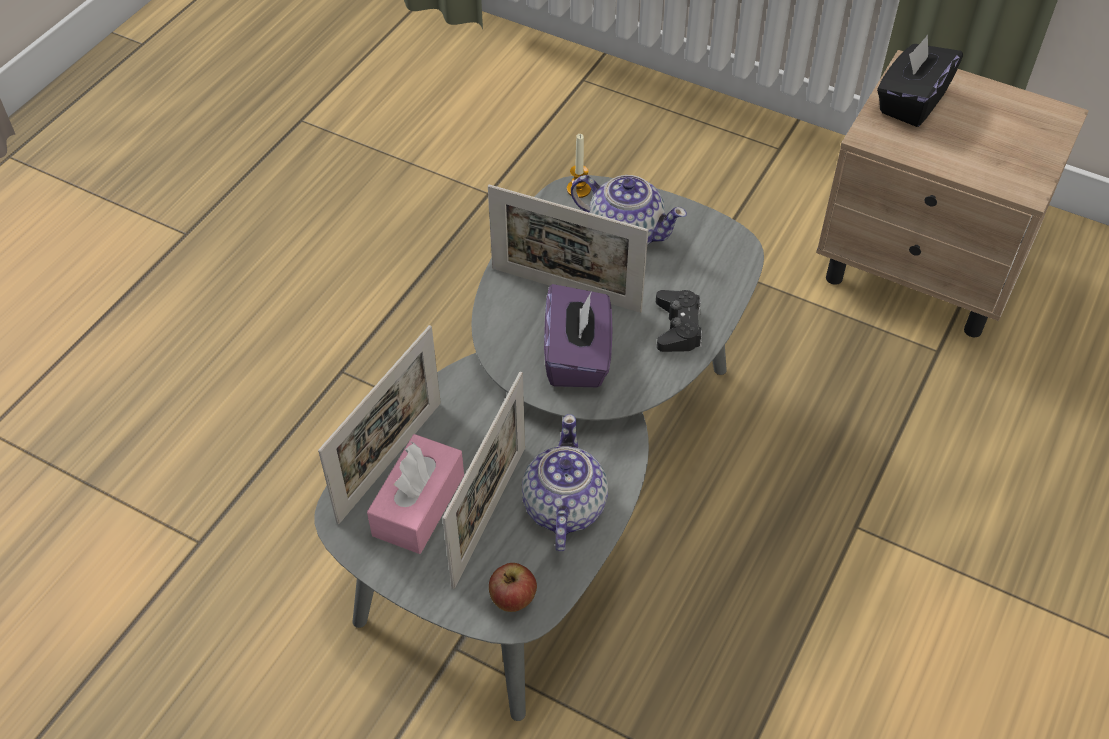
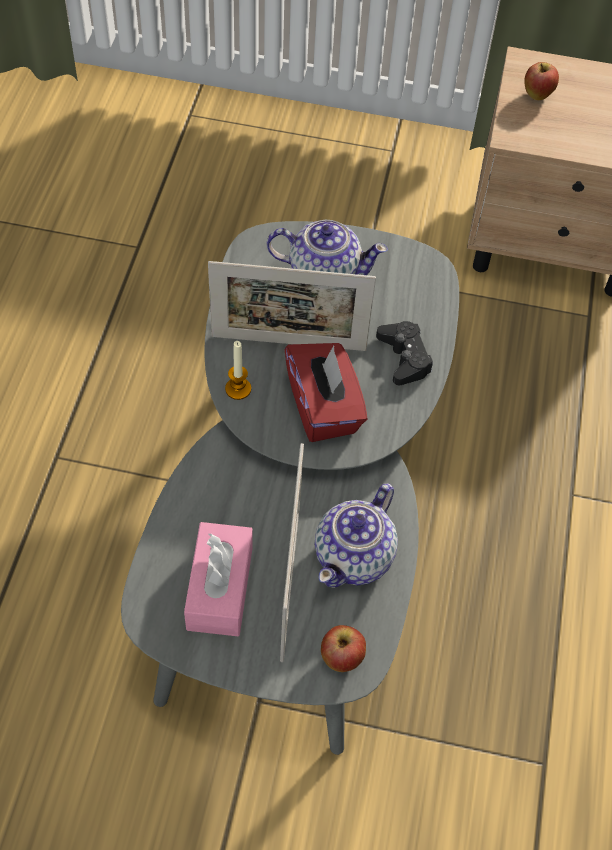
camera: 20 degrees left, 5 degrees up
(390, 461) = (176, 551): picture frame -> none
(563, 508) = (355, 556): teapot -> teapot turned 135 degrees counterclockwise
(578, 189) = (264, 239): candle -> candle (238, 389)
(578, 357) = (323, 408): purple tissue box -> red tissue box
(911, 102) = (537, 96): black tissue box -> apple

